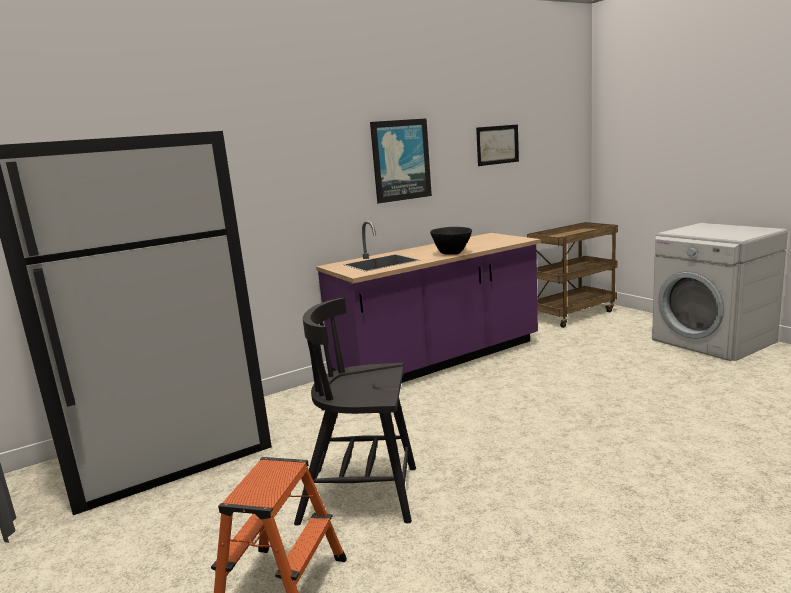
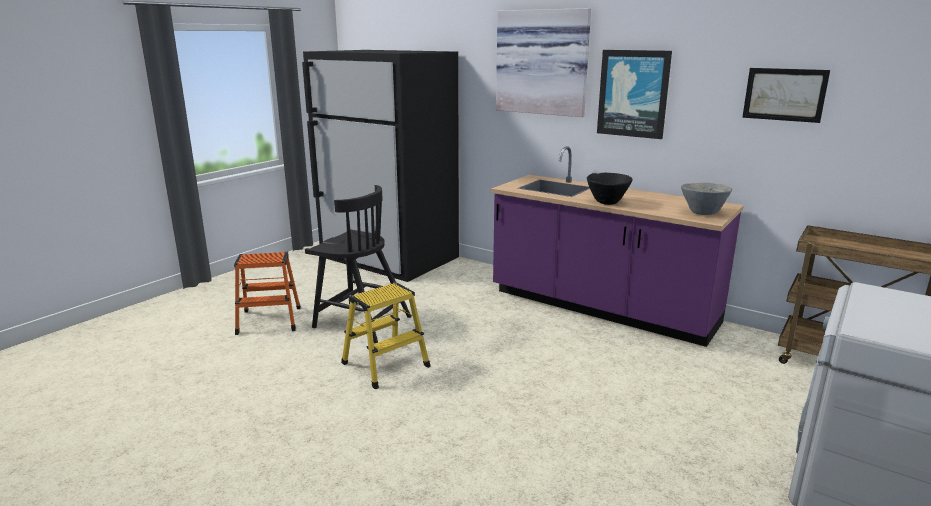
camera: 65 degrees right, 5 degrees up
(309, 141) = (543, 62): none -> picture
(362, 494) = (360, 321): black chair -> black chair turned 135 degrees clockwise
(494, 486) = (385, 364): none -> yellow step ladder
(505, 239) = (702, 213): none -> grey bowl

